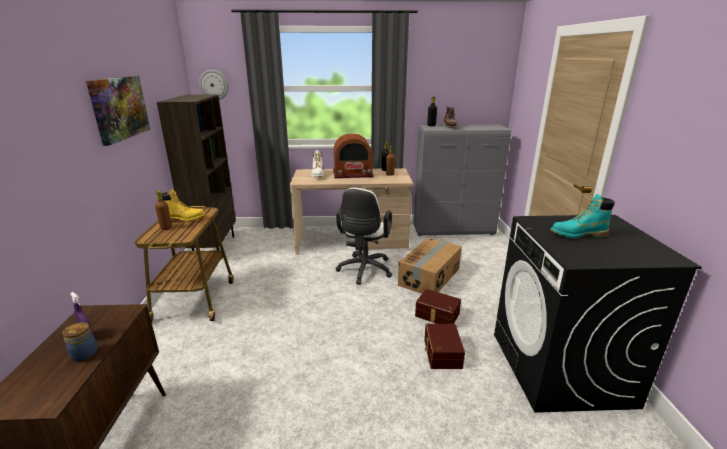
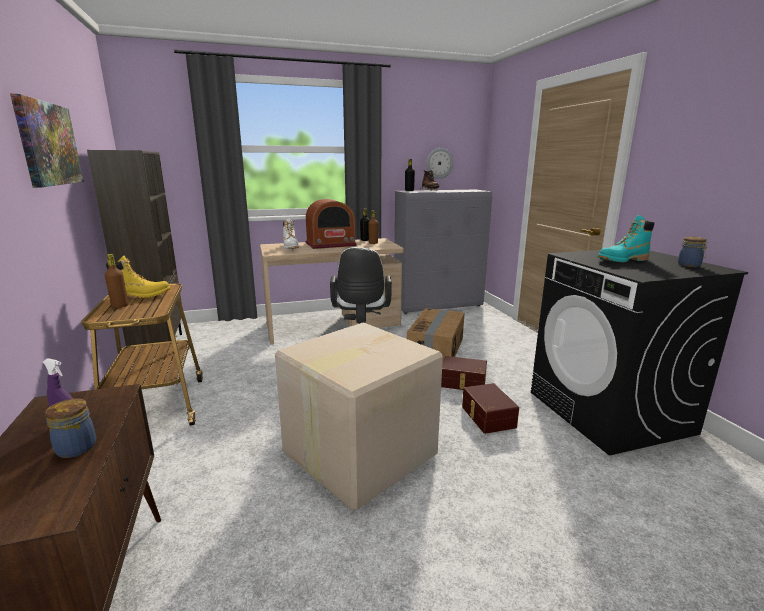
camera: 15 degrees left, 5 degrees down
(214, 85) = (149, 143): wall clock -> wall clock (439, 163)
(319, 368) = (357, 453): none -> cardboard box
(644, 249) = (690, 265): none -> jar

